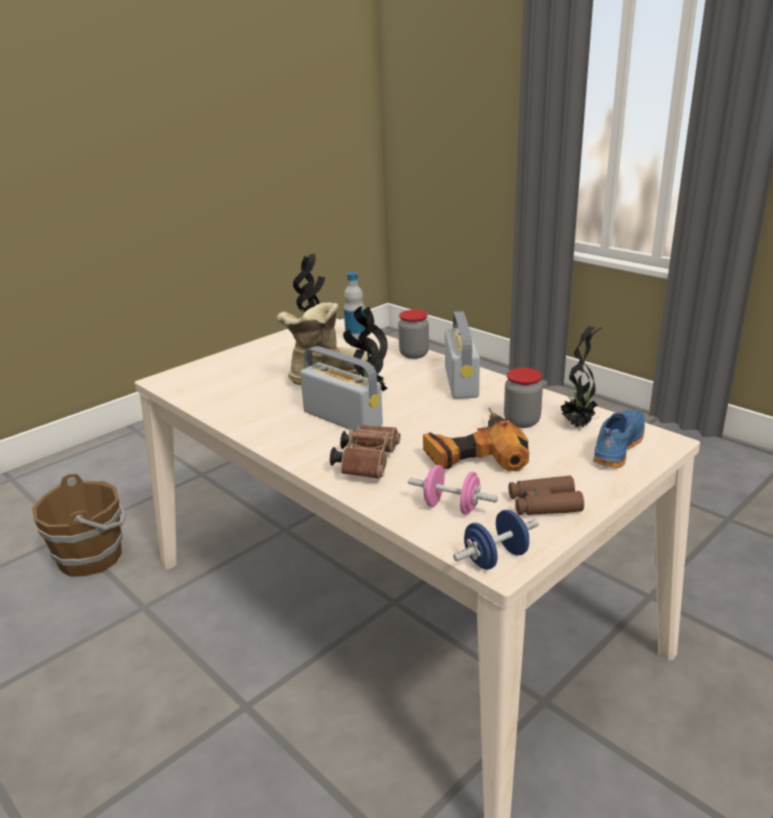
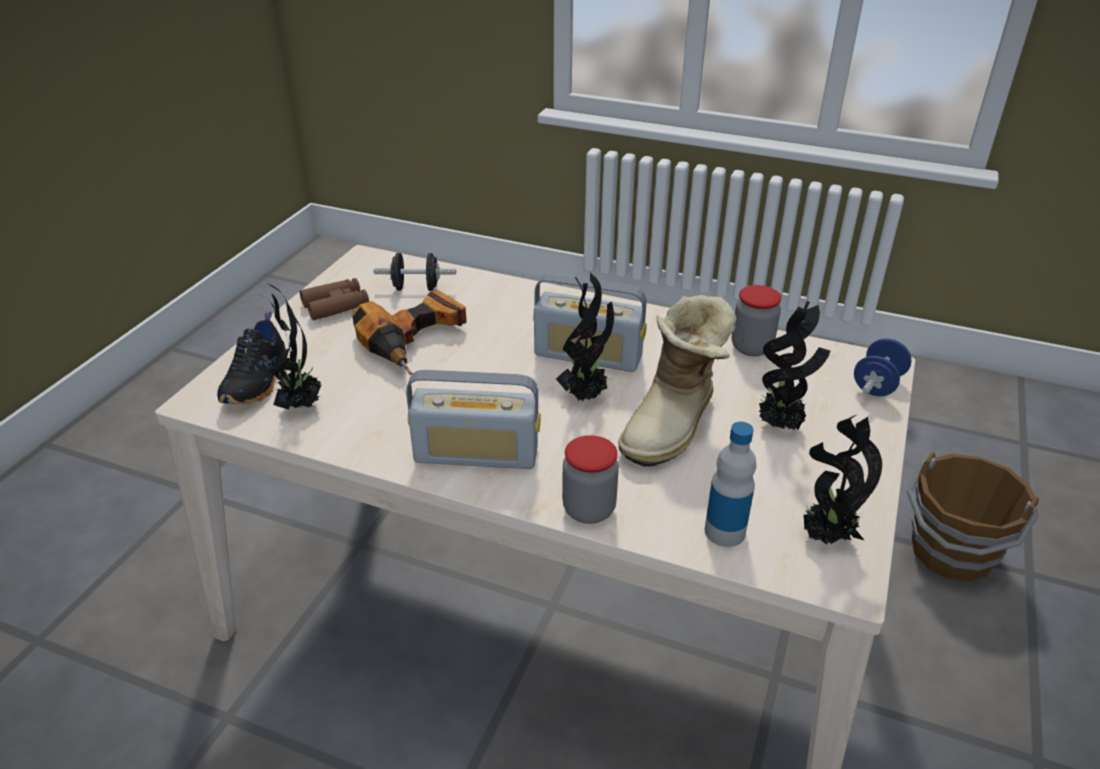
camera: 155 degrees right, 10 degrees up
(271, 366) = (781, 426): none -> potted plant
(368, 463) = (516, 311): brown binoculars -> none
(452, 507) = (416, 288): pink dumbbell -> black dumbbell
(461, 382) = (476, 454): radio -> radio turned 60 degrees counterclockwise
(495, 558) = (369, 261): blue dumbbell -> blue dumbbell (877, 385)
(522, 421) = (372, 396): jar -> jar (751, 347)
(616, 447) = (258, 381): blue shoe -> black shoe

